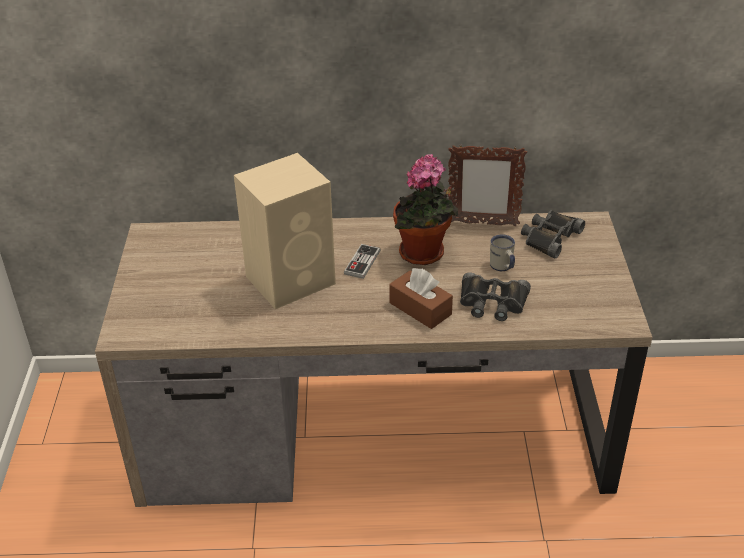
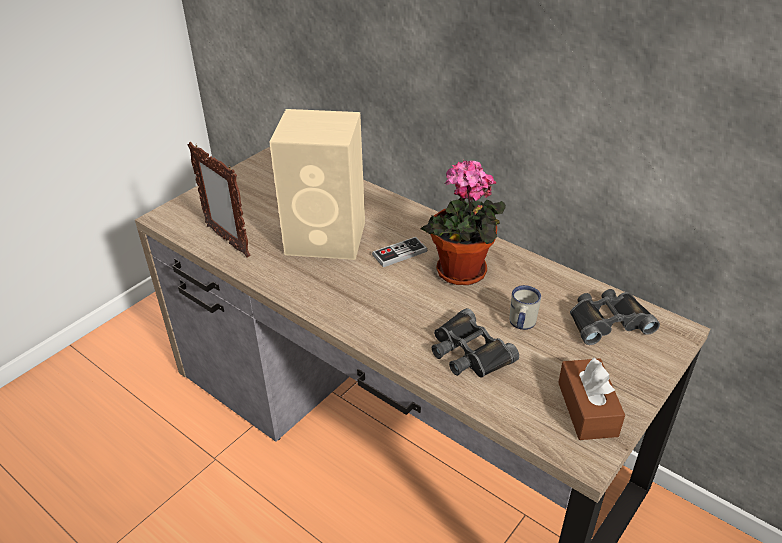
camera: 40 degrees right, 0 degrees up
(420, 308) = (396, 319): brown tissue box -> brown tissue box (587, 409)
(482, 223) = (553, 274): picture frame -> picture frame (227, 241)

